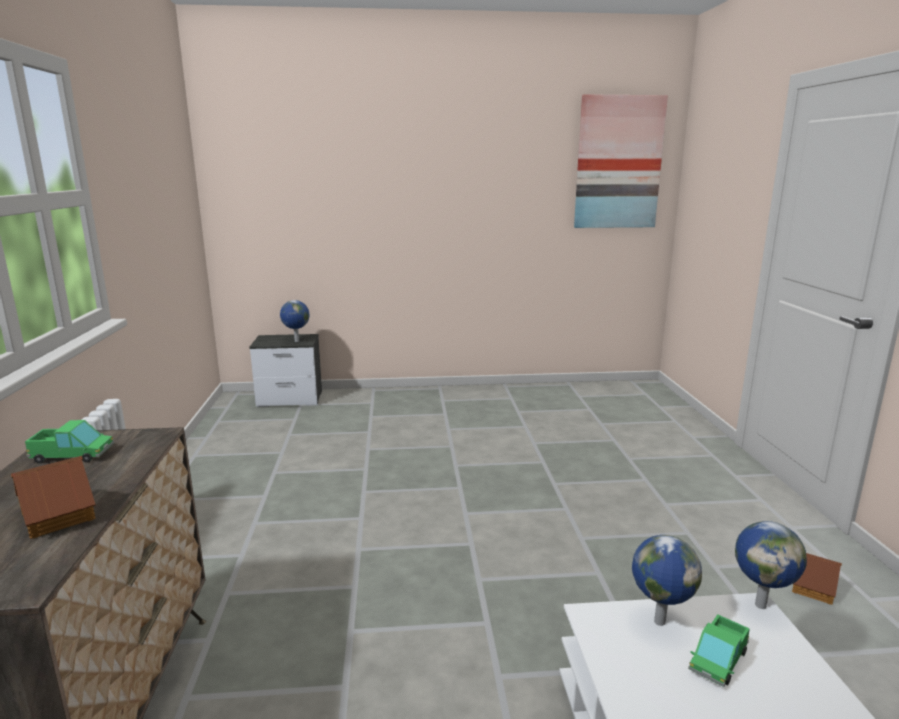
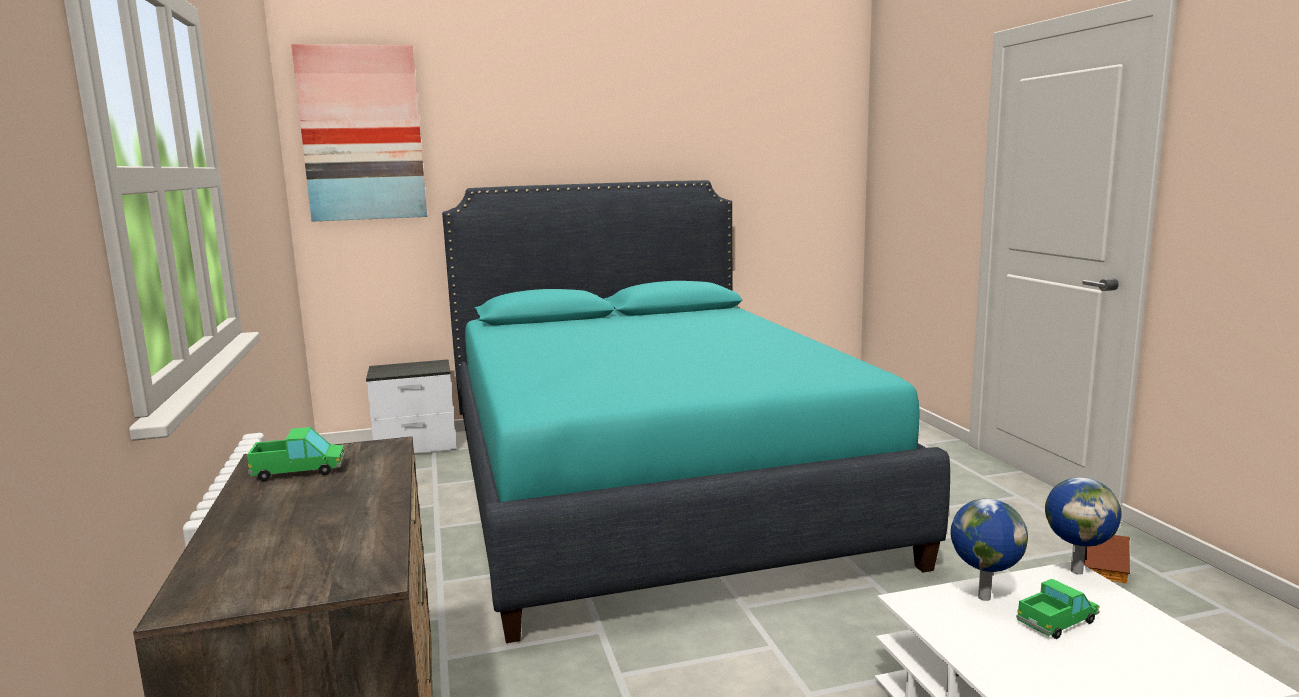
camera: 10 degrees left, 5 degrees down
(57, 516) = (342, 521): toy house -> none
(296, 341) = (425, 369): globe -> none
(449, 455) = (650, 487): none -> turquoise bed
(618, 163) = (798, 136): picture -> picture (362, 134)
(718, 660) = (1057, 621): toy truck -> toy truck turned 150 degrees counterclockwise

